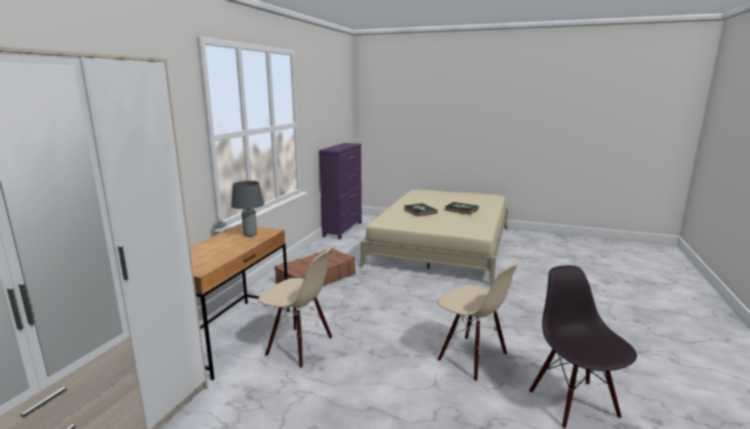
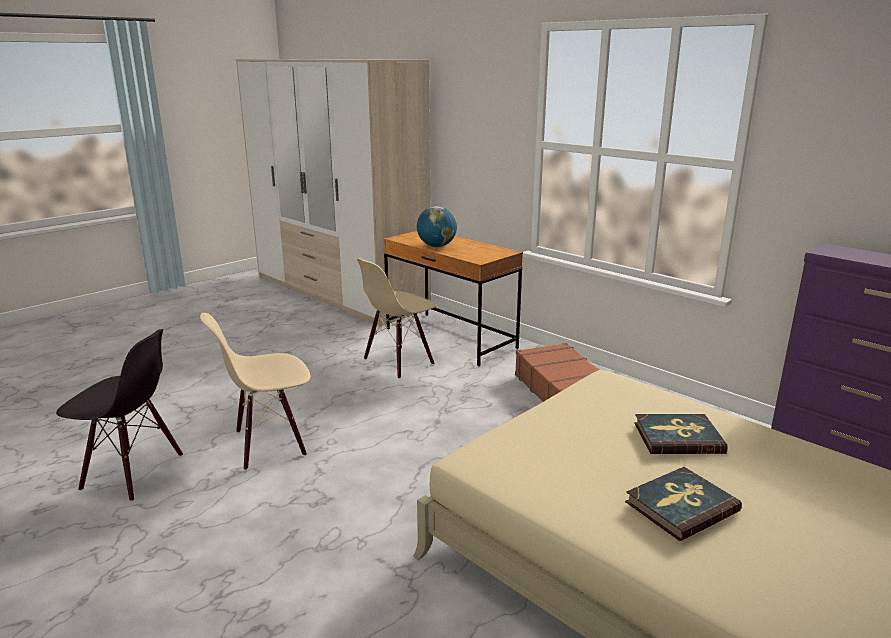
camera: 115 degrees right, 5 degrees up
(230, 250) = (437, 246): none -> globe
(250, 235) = (475, 253): grey table lamp -> none

